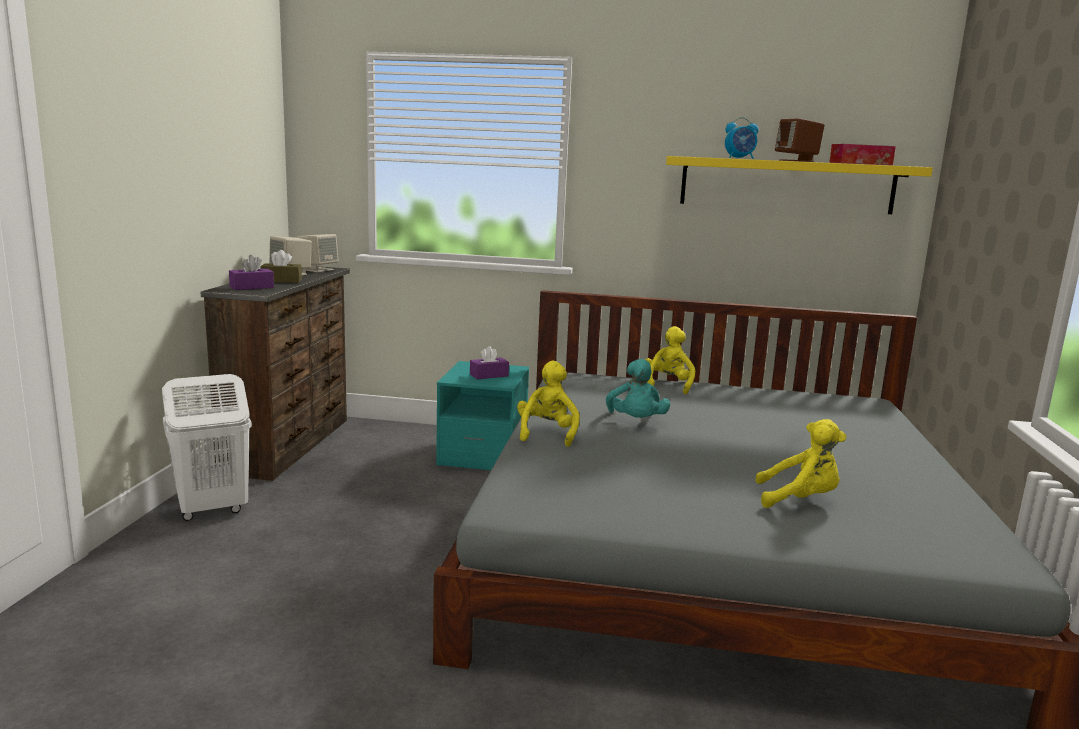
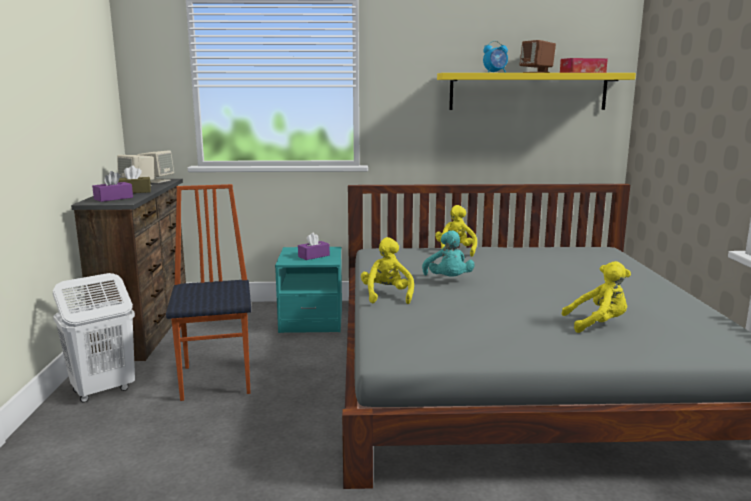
camera: 10 degrees left, 0 degrees up
(344, 512) = (218, 379): none -> chair

